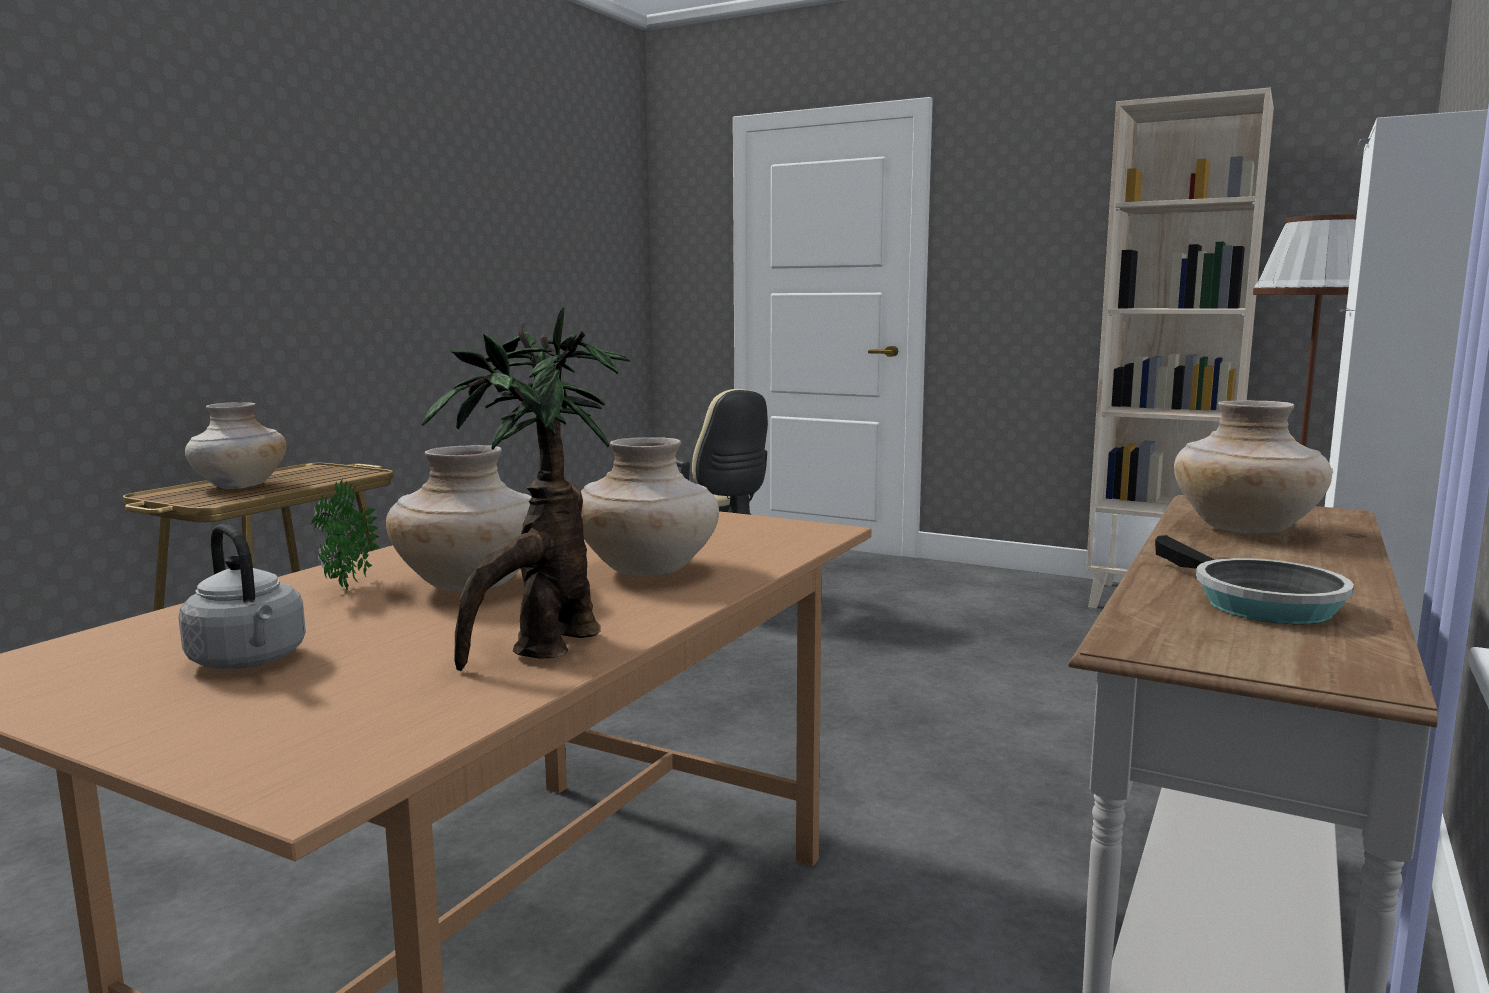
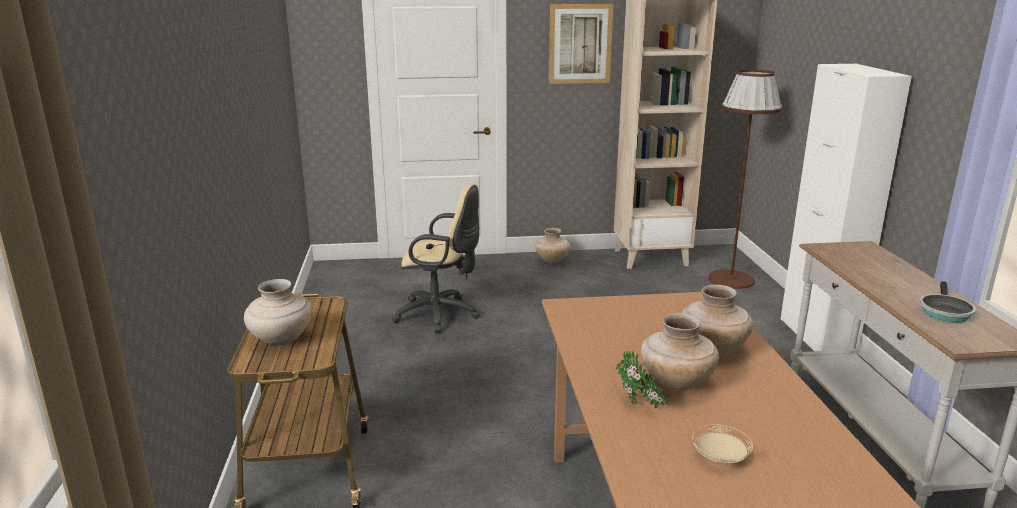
camera: 35 degrees left, 10 degrees up
(250, 661) = (720, 457): grey kettle -> beige plate
(542, 649) = (790, 408): potted plant -> none
(1049, 209) = (580, 44): none -> picture
(1245, 530) = (866, 266): beige vase -> beige vase (552, 260)
(1257, 602) = (944, 312): frying pan -> frying pan turned 75 degrees clockwise

